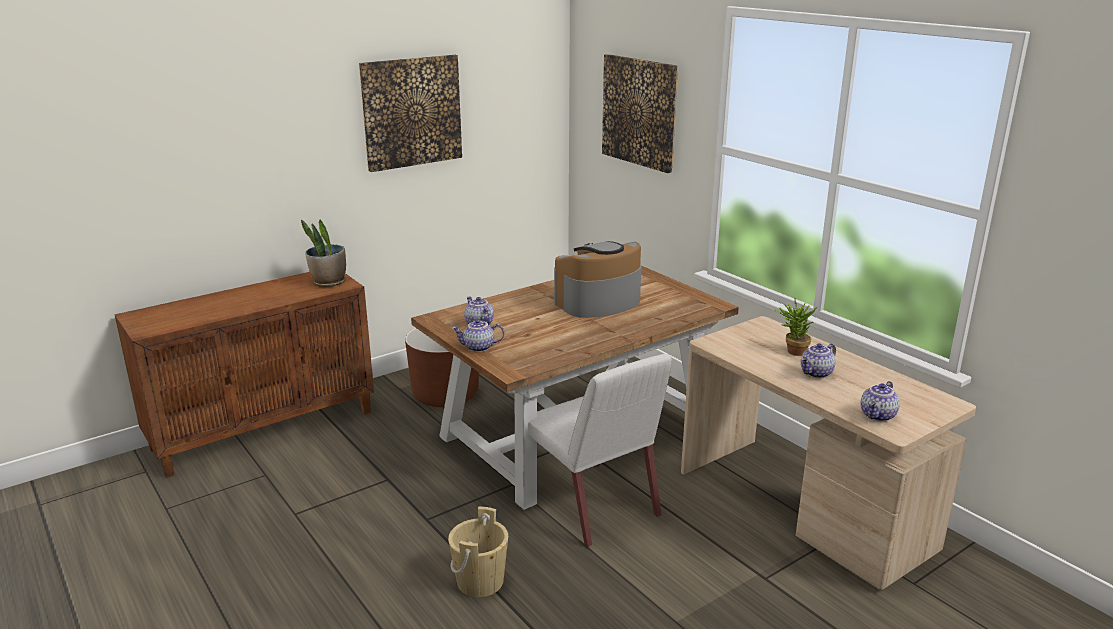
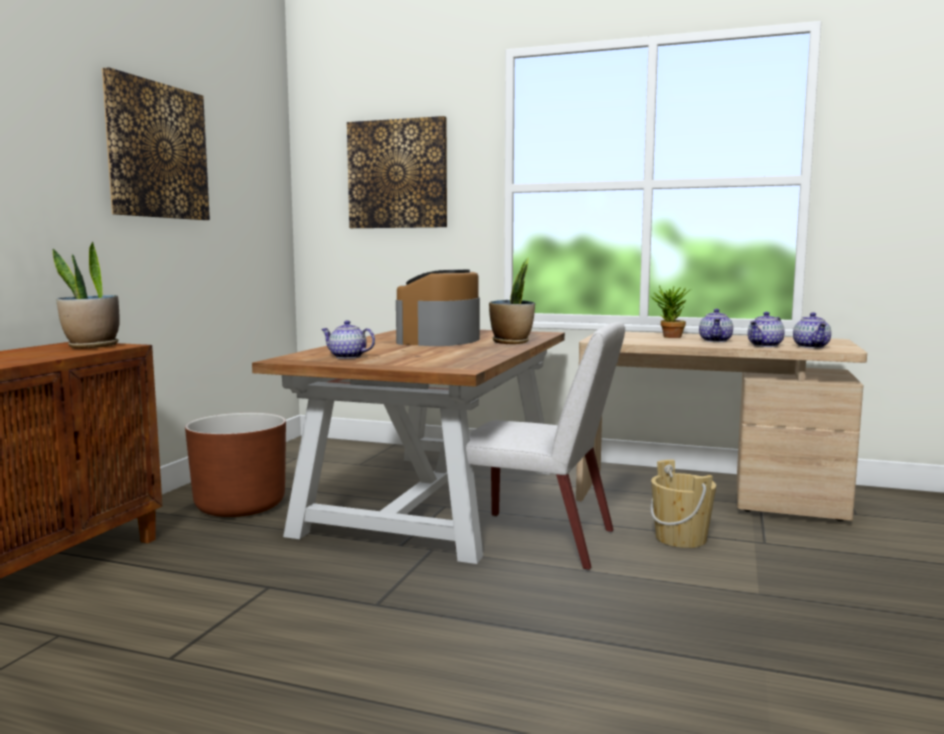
camera: 35 degrees left, 15 degrees down
(478, 348) = (385, 365): teapot -> teapot (765, 345)
(480, 581) = (528, 633): beige bucket -> beige bucket (680, 538)
(645, 322) = (511, 342): none -> potted plant

